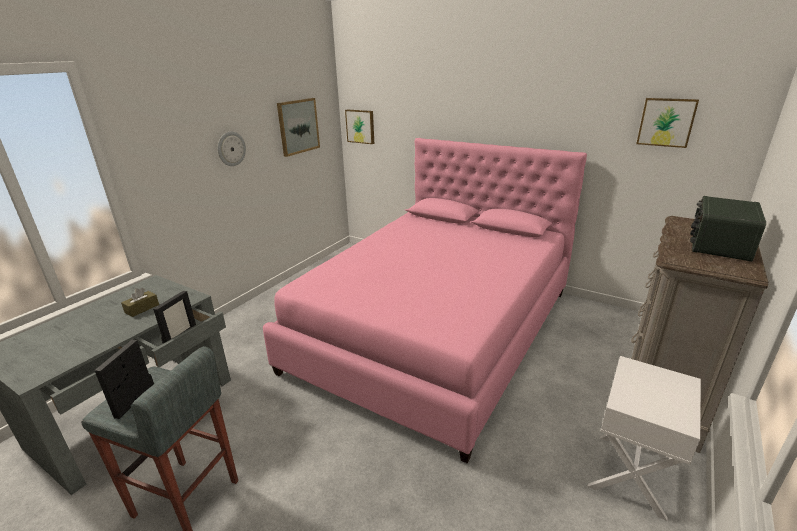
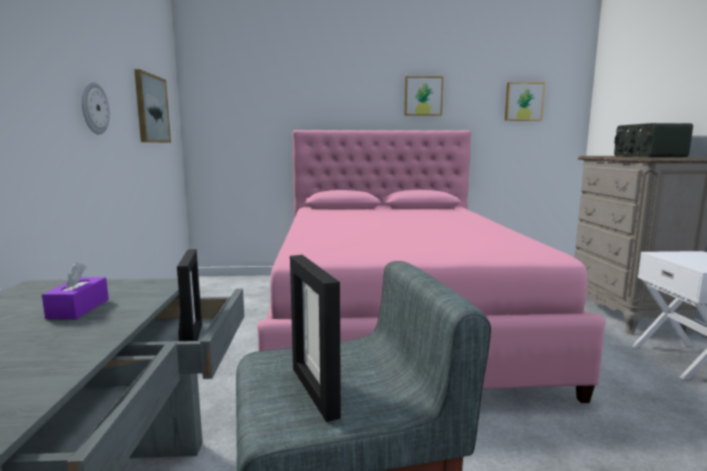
camera: 35 degrees left, 15 degrees down
(142, 308) = (78, 308): brown tissue box -> purple tissue box
(360, 126) = (212, 124): picture -> picture (423, 96)

